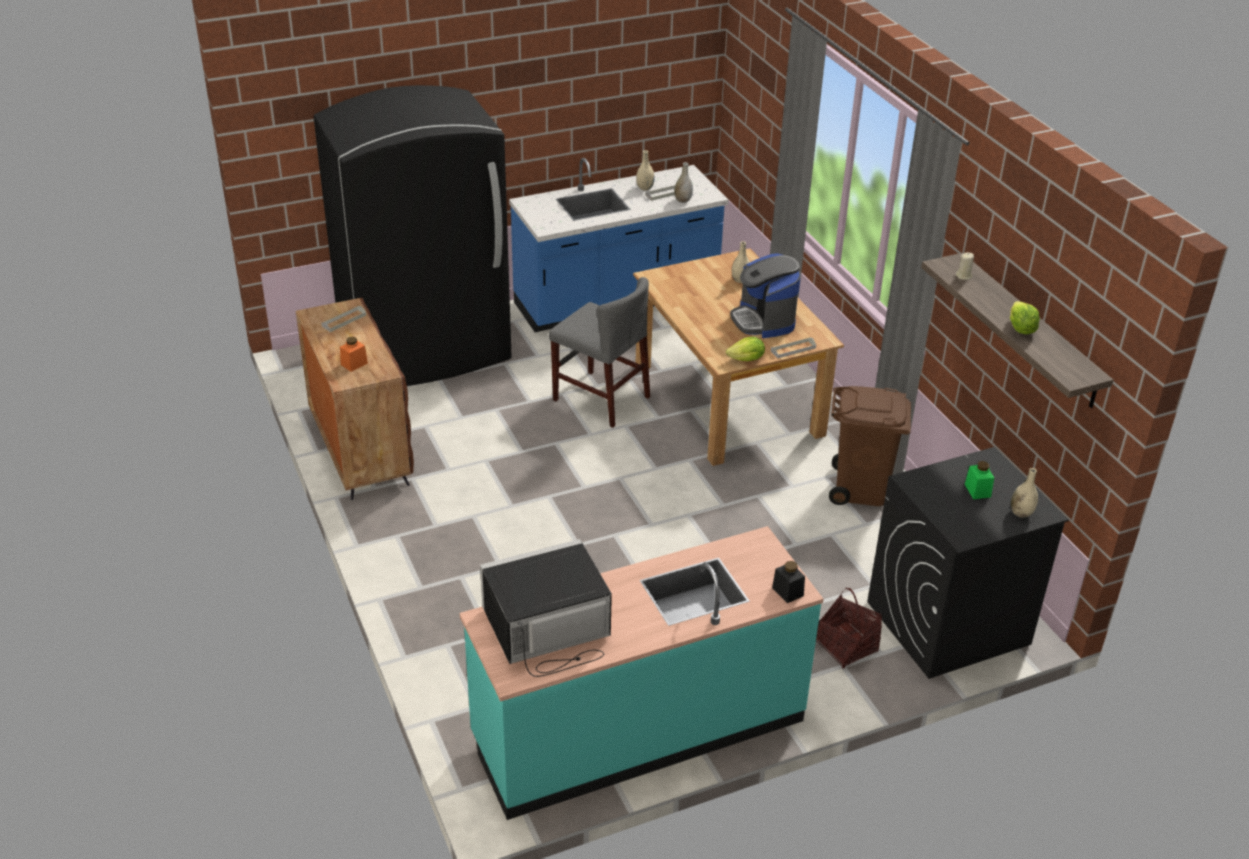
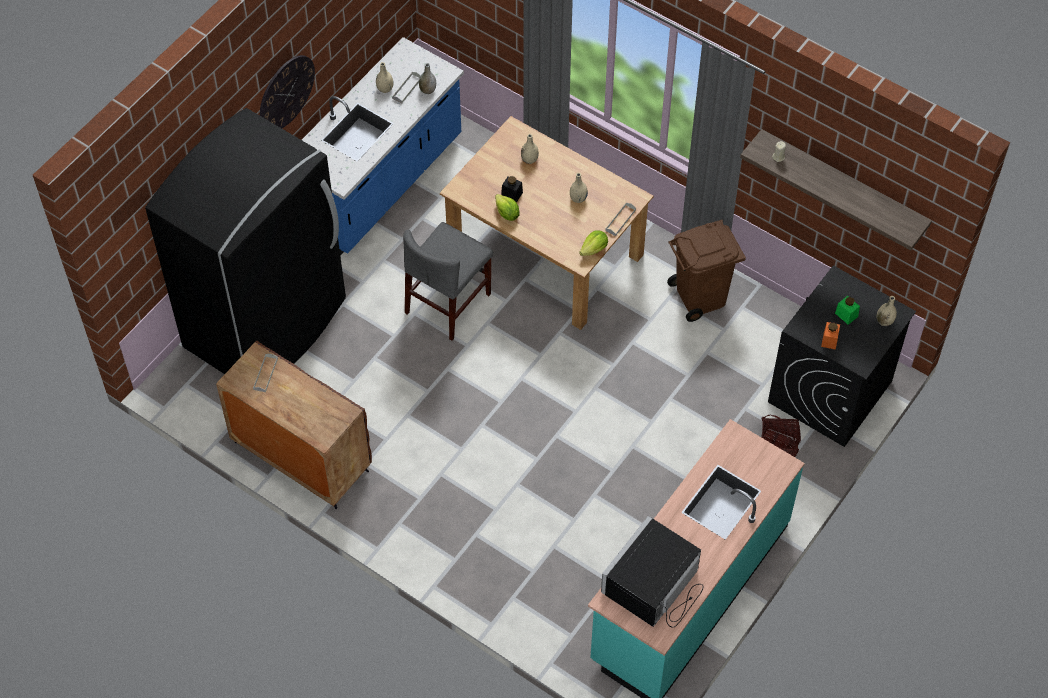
camera: 30 degrees left, 20 degrees up
(354, 364) = (314, 416): orange jar -> orange jar (829, 340)
(529, 119) = (286, 92): none -> wall clock
(601, 398) = (448, 303): grey chair -> grey chair turned 120 degrees clockwise
(763, 321) = (578, 199): coffee machine -> beige vase
(787, 592) = (779, 469): black jar -> black jar (512, 194)
(1020, 329) = (847, 198): lettuce -> lettuce (507, 214)

